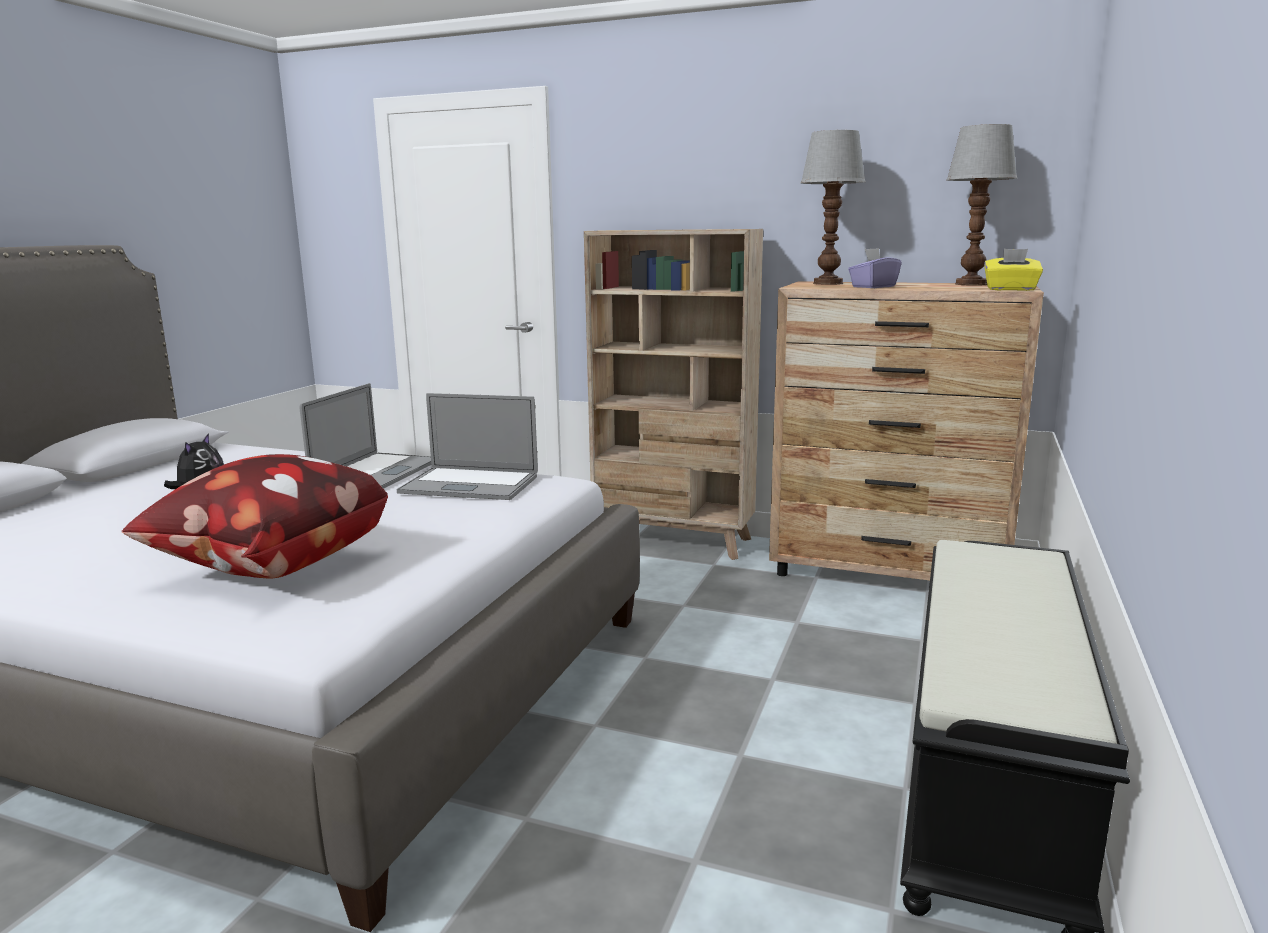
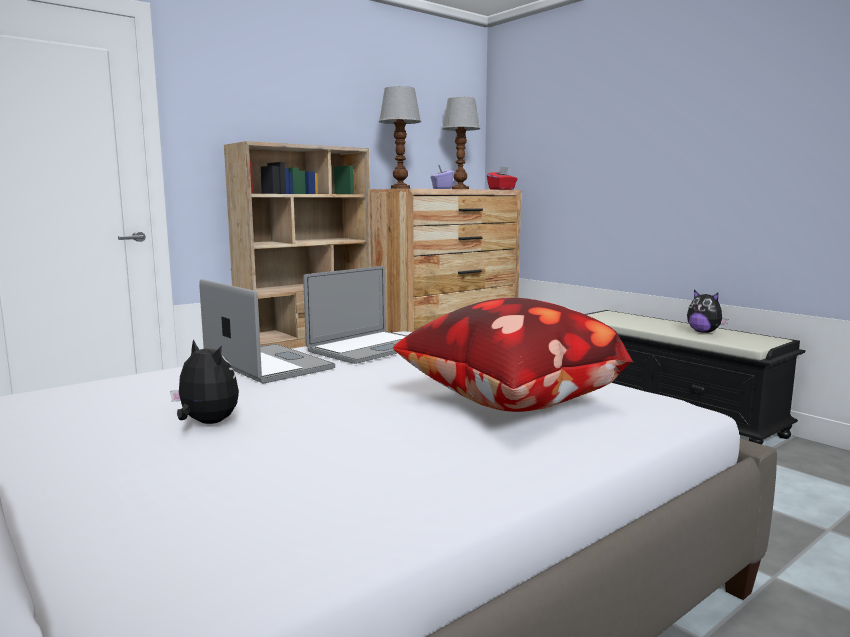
camera: 60 degrees left, 5 degrees down
(1009, 644) = (704, 332): none -> plush toy
(1010, 289) = (502, 189): yellow tissue box -> red tissue box

